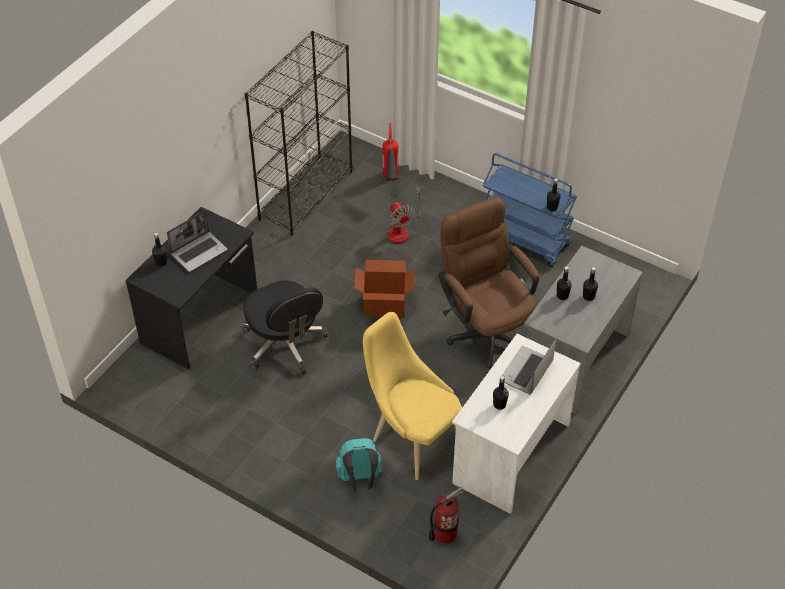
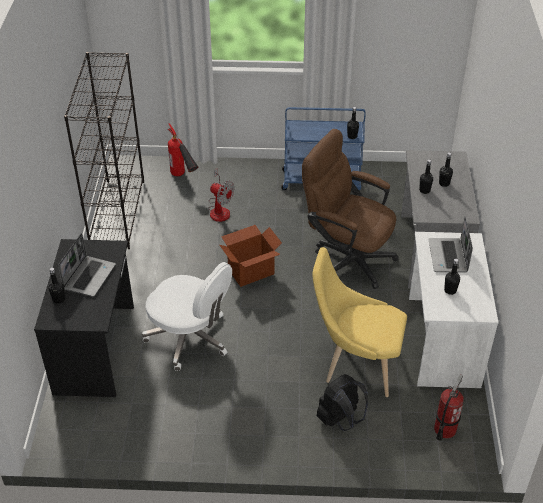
camera: 30 degrees left, 5 degrees down
(285, 344) = (190, 338): black office chair -> white office chair
(360, 480) = (341, 419): turquoise backpack -> black backpack

